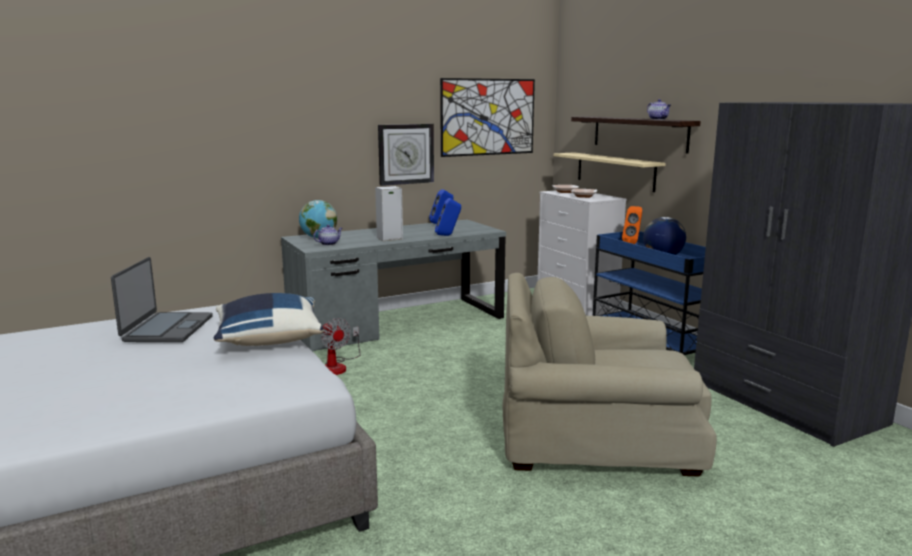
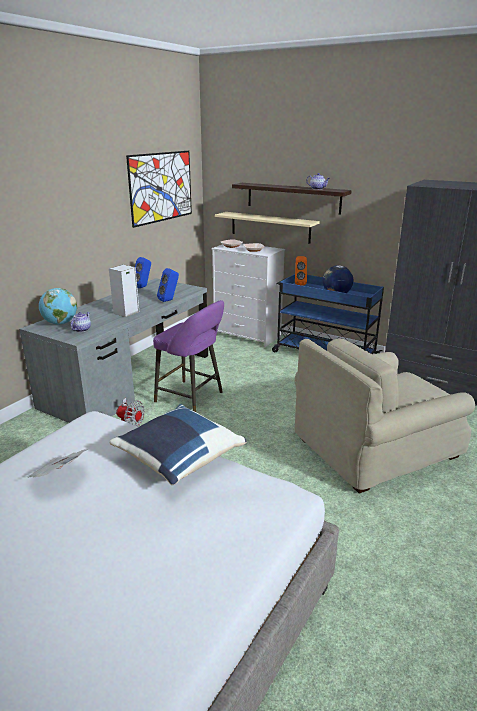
camera: 30 degrees left, 10 degrees up
(167, 329) = (60, 476): laptop -> newspaper
(406, 154) = (107, 229): wall clock -> none
(439, 349) = (192, 398): none -> purple stool

